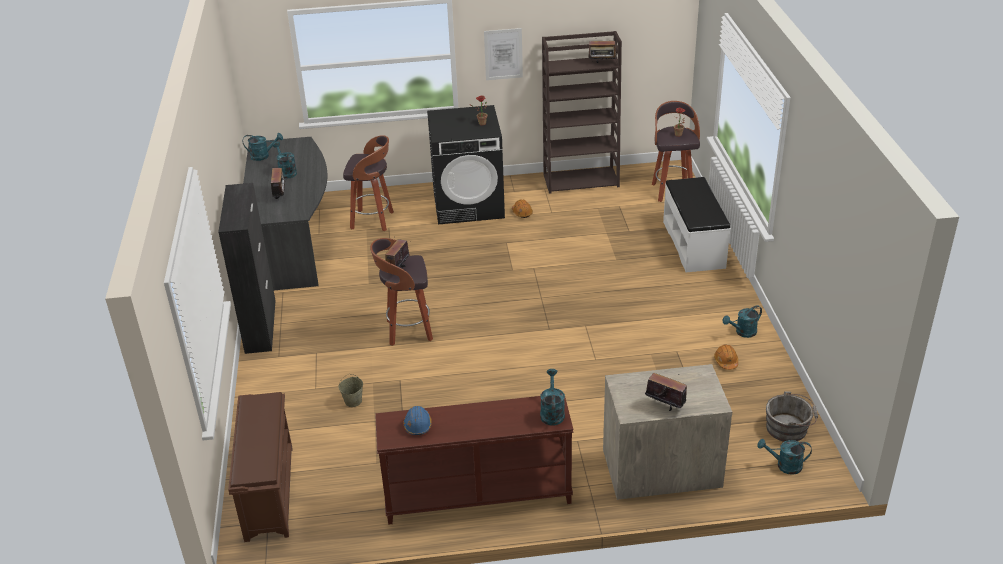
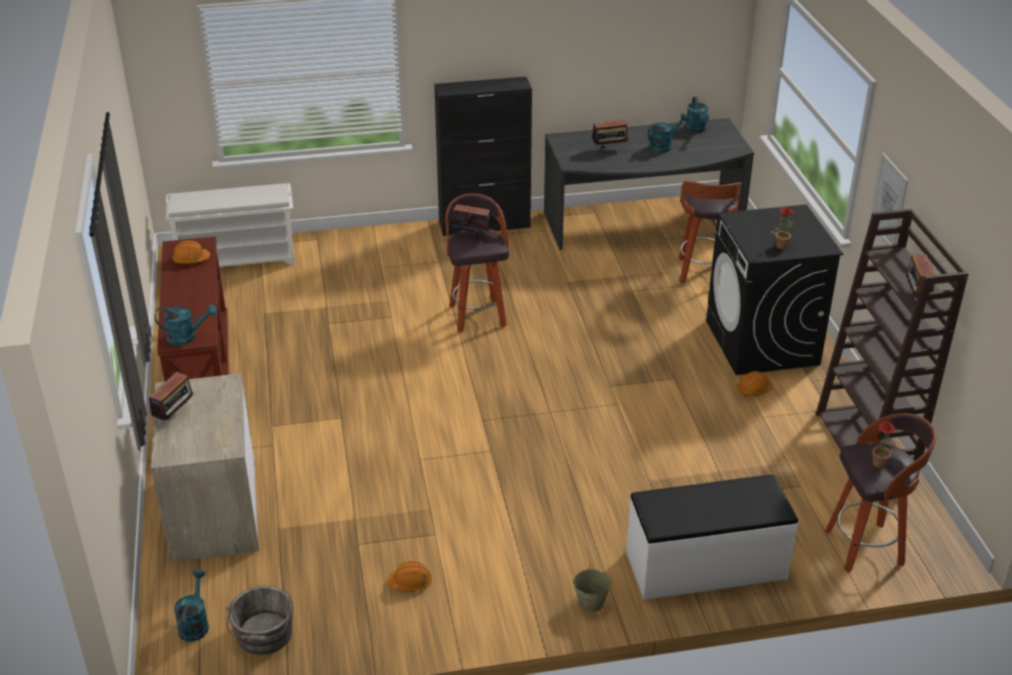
camera: 85 degrees right, 0 degrees up
(268, 492) = (238, 259): brown shoe rack -> white shoe rack
(353, 401) = (359, 291): beige bucket -> beige bucket (591, 603)
(418, 425) = (191, 259): blue hard hat -> orange hard hat
(742, 332) = (476, 606): turquoise watering can -> none

